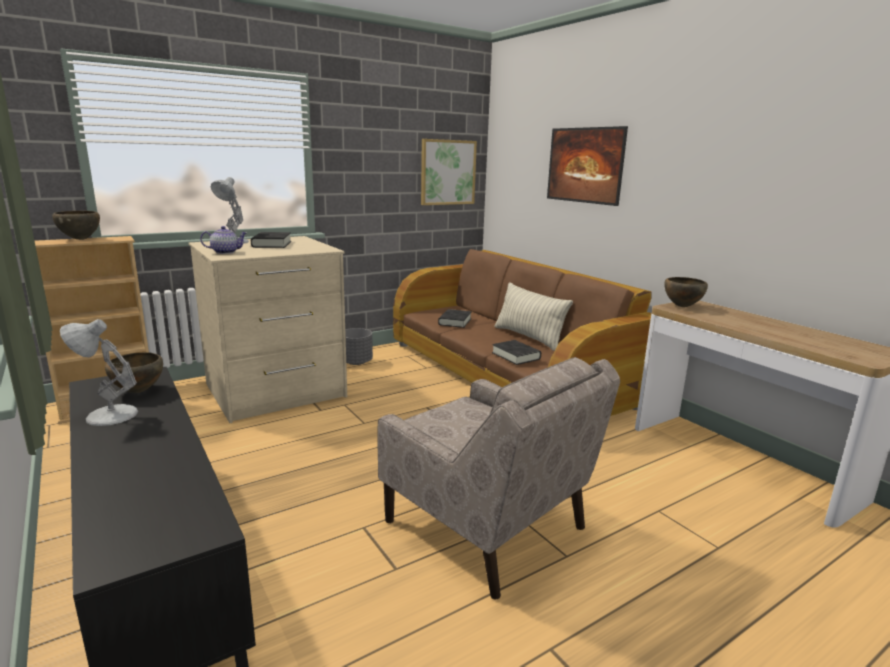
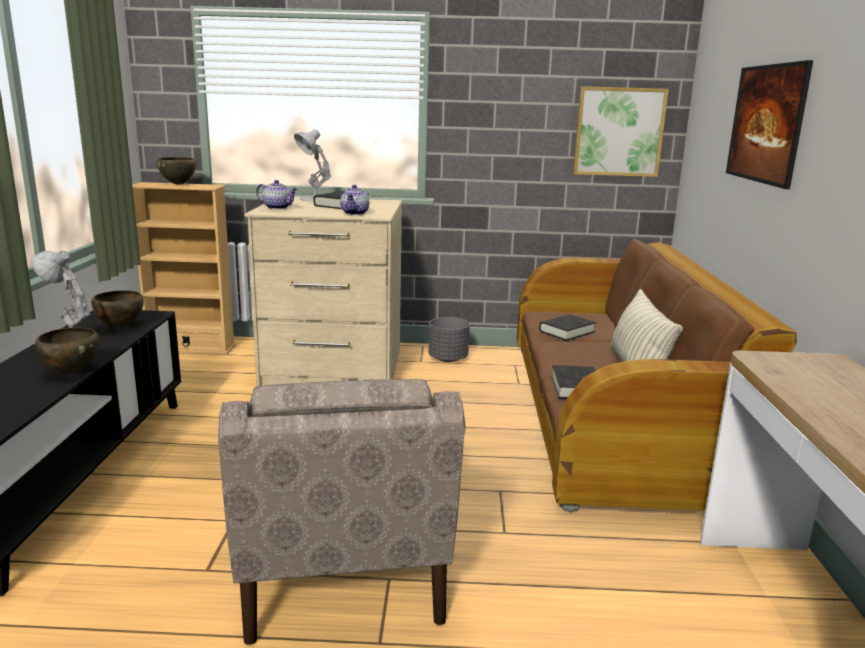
camera: 35 degrees right, 0 degrees up
(306, 250) = (355, 213): none -> teapot
(681, 306) = (787, 361): brown bowl -> brown bowl (71, 371)

